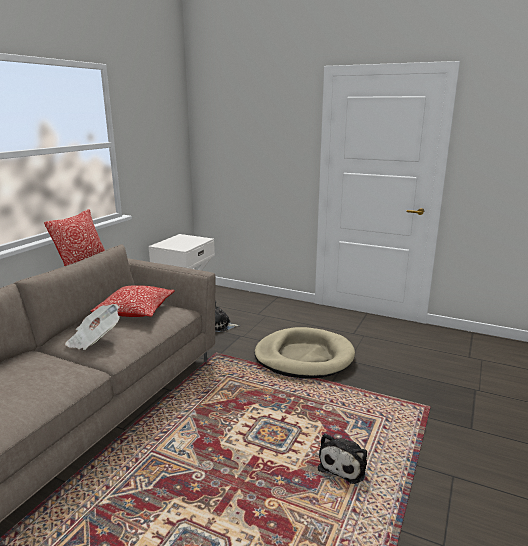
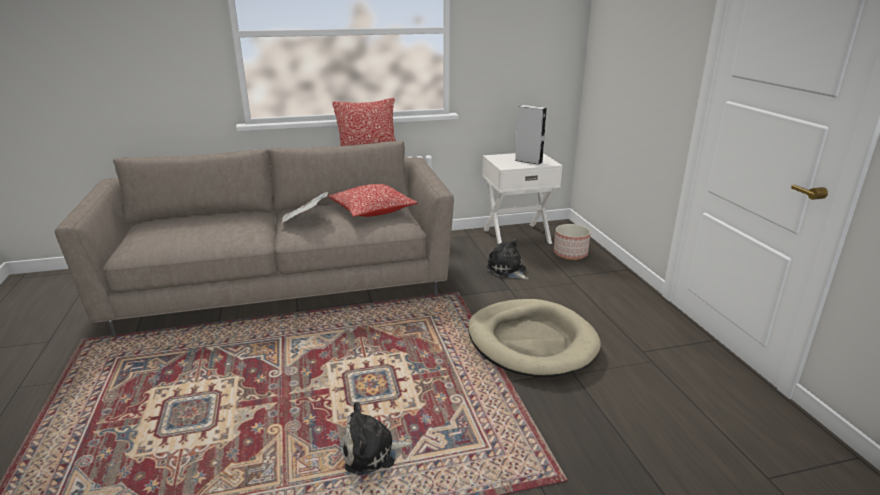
camera: 50 degrees right, 5 degrees up
(189, 241) = (528, 161): none -> grey speaker
(236, 301) = (570, 254): none -> planter

